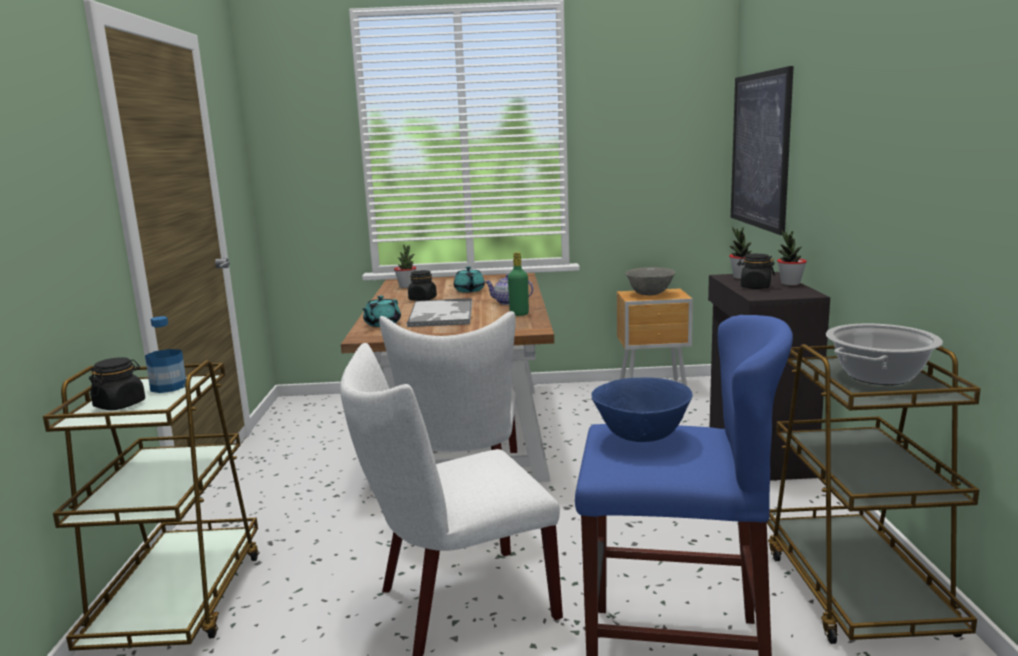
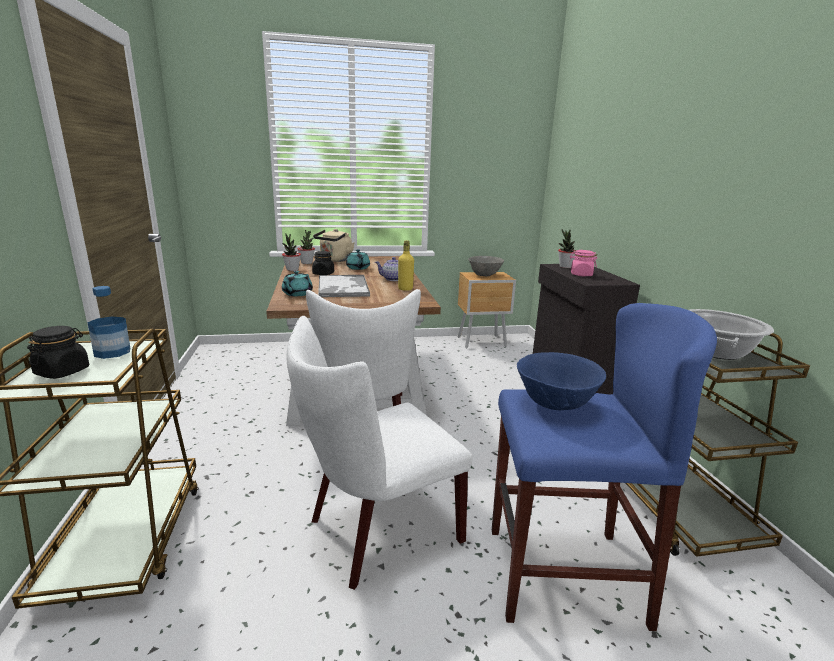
camera: 10 degrees left, 5 degrees up
(443, 282) = (335, 260): none -> beige kettle
(519, 314) = (405, 289): green bottle -> yellow bottle
(755, 287) = (581, 275): black jar -> pink jar
(760, 150) = (574, 174): picture -> none
(790, 284) = (603, 273): potted plant -> potted plant (292, 269)

